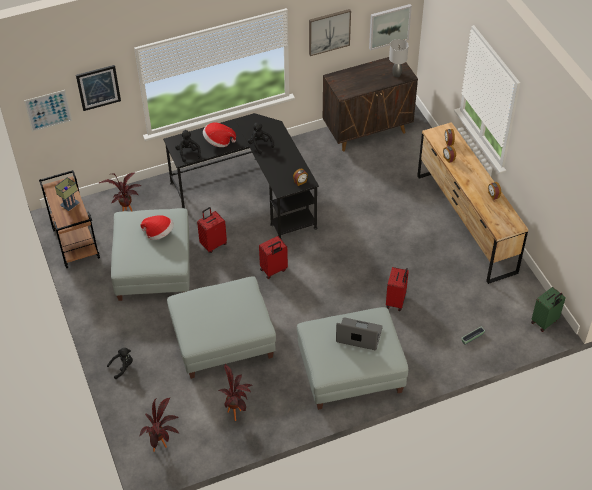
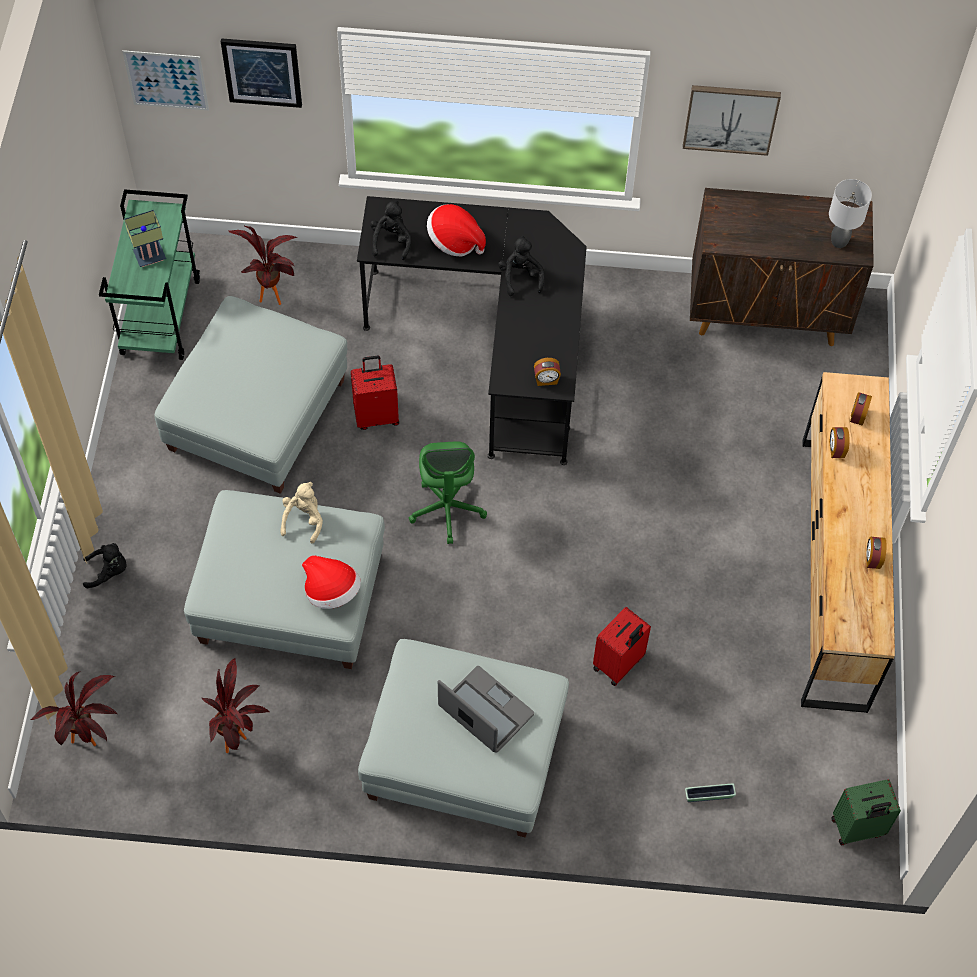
camera: 25 degrees right, 10 degrees up
(75, 243) = (160, 316): brown cart -> green cart
(159, 233) = (271, 368): hat -> hat (331, 591)
(218, 292) = (304, 520): none -> beige plush toy
(274, 270) = (447, 510): red suitcase -> green office chair
(389, 26) = (859, 147): picture -> none

